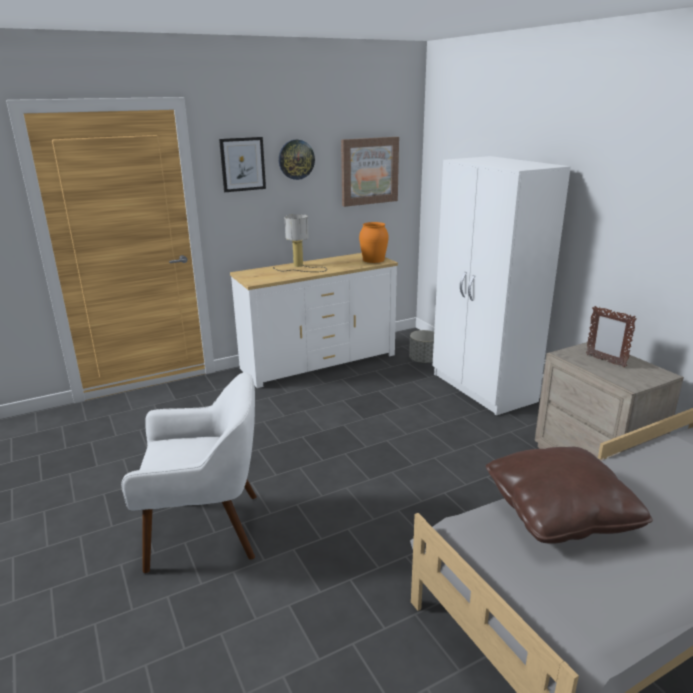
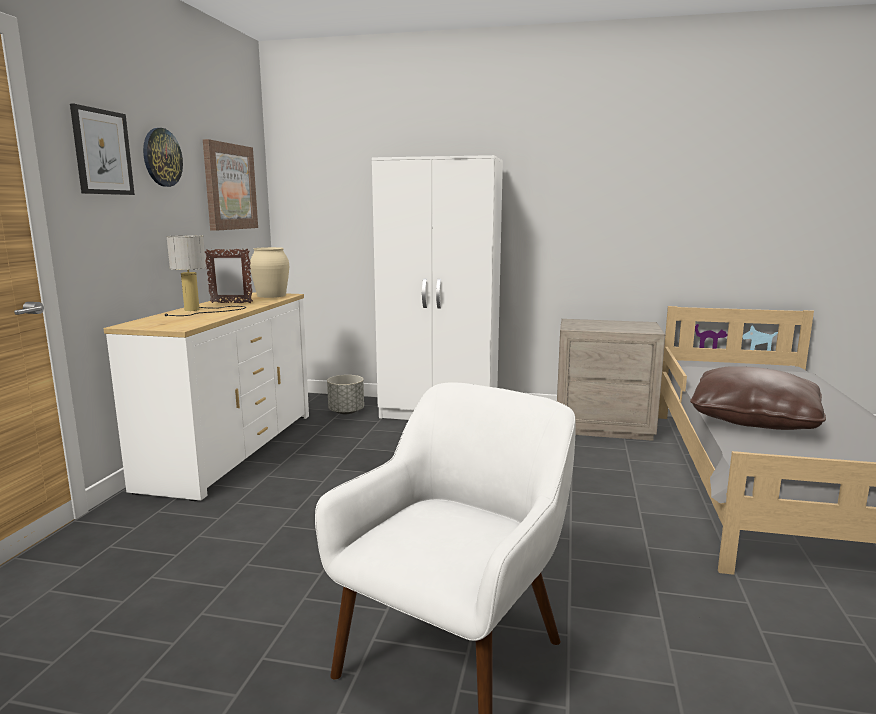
camera: 50 degrees left, 10 degrees down
(373, 260) = (271, 295): orange vase -> beige vase
(605, 361) = (602, 325): picture frame -> picture frame (231, 303)

